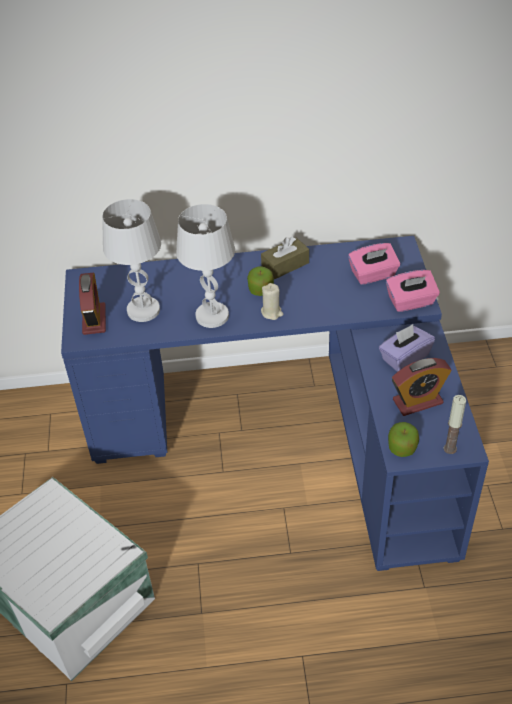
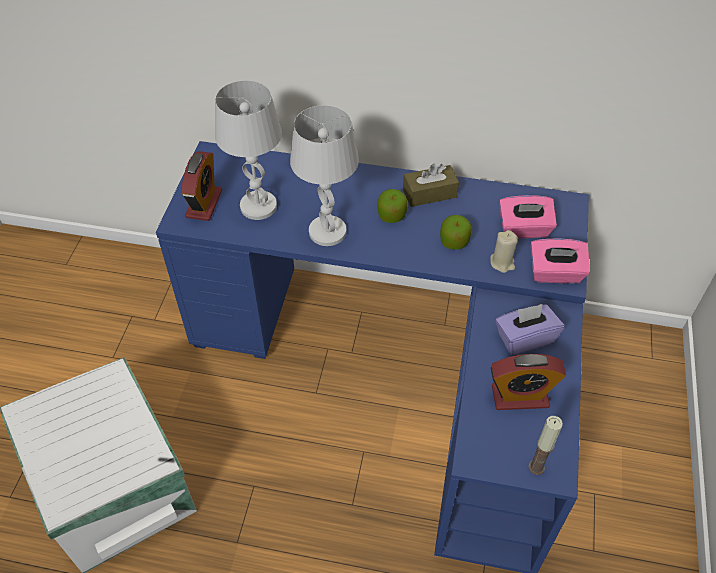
camera: 15 degrees right, 5 degrees up
(272, 312) = (393, 245): beige candle -> beige candle (502, 263)
(402, 448) = (480, 449): apple -> apple (454, 241)

